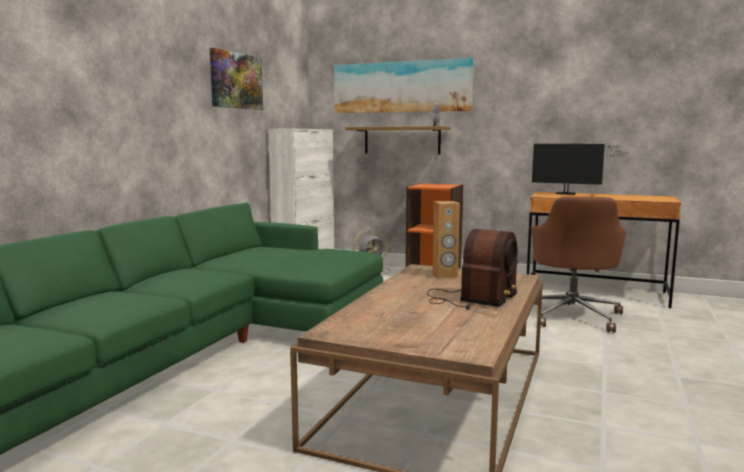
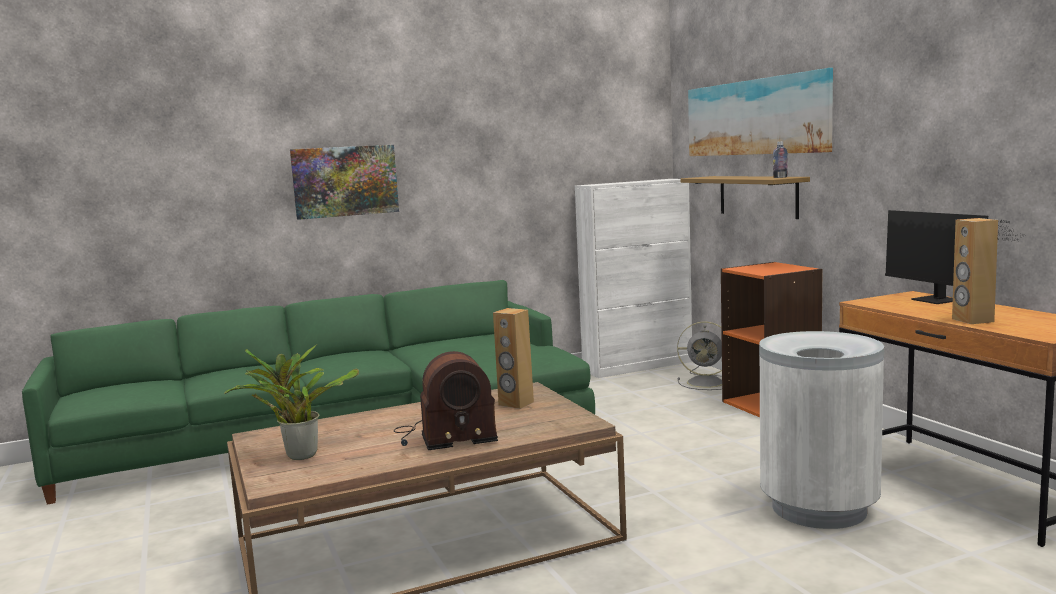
camera: 45 degrees right, 0 degrees up
(236, 81) = (516, 134): picture -> picture (345, 181)
(418, 333) = (298, 455): none -> potted plant
(572, 316) = (818, 508): brown office chair -> white trash can
(617, 198) = (972, 320): none -> brown speaker

